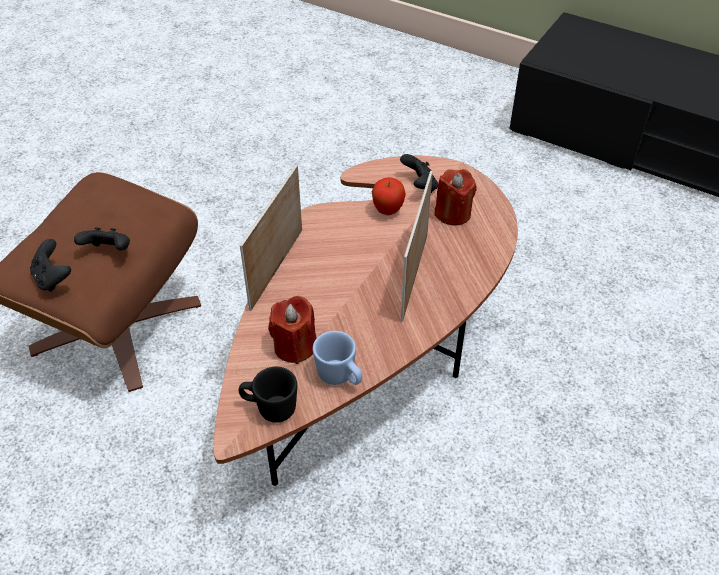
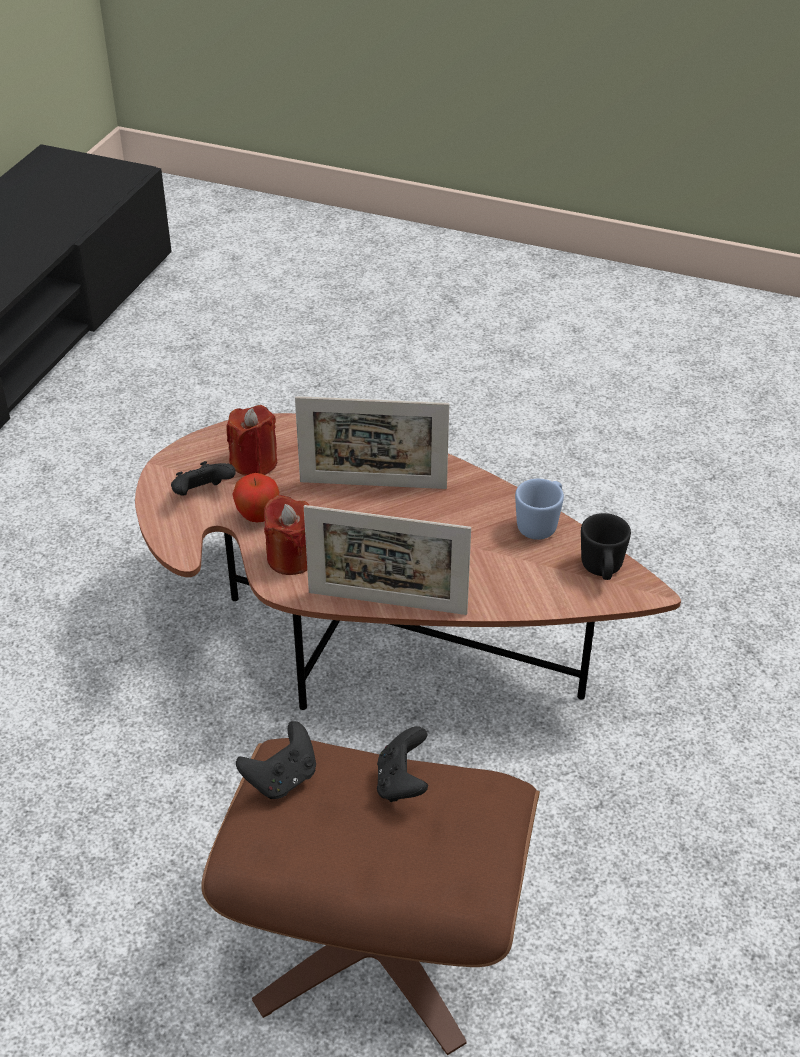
camera: 100 degrees left, 5 degrees down
(53, 278) = (482, 821): black game controller -> black game controller (282, 779)
(294, 346) = (510, 566): red candle -> red candle (291, 558)

